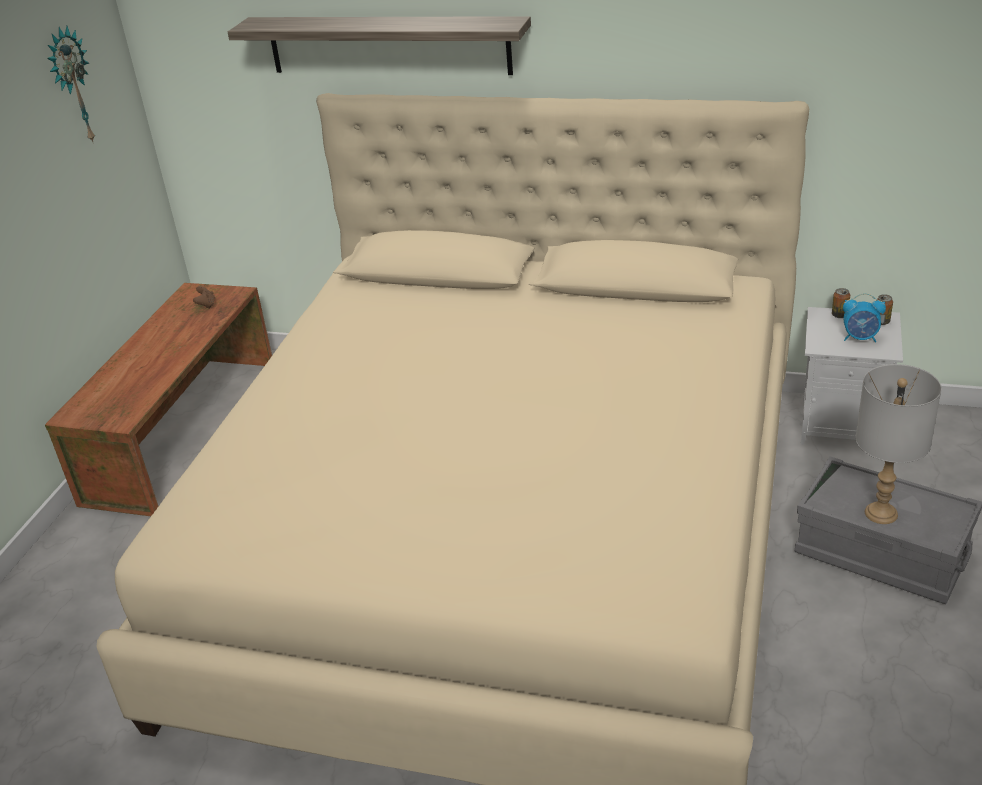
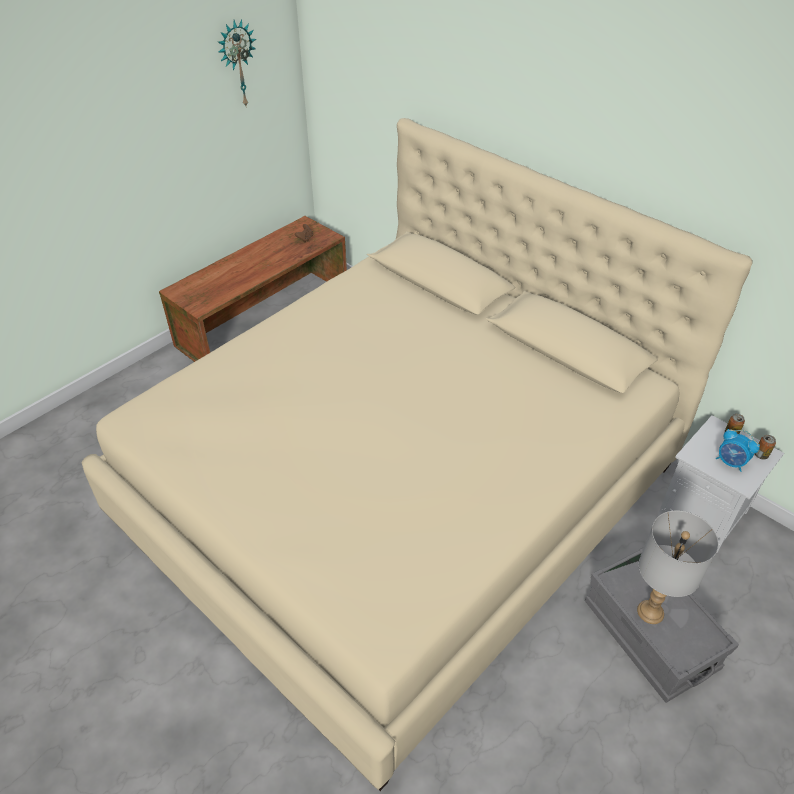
camera: 25 degrees right, 10 degrees up
(388, 45) = (457, 95): shelf -> none

